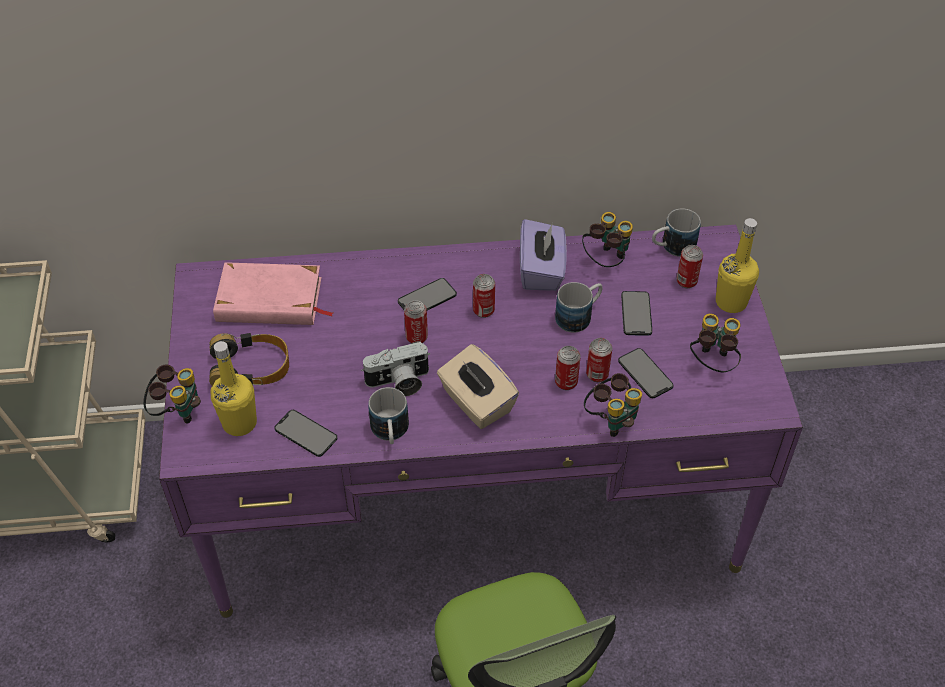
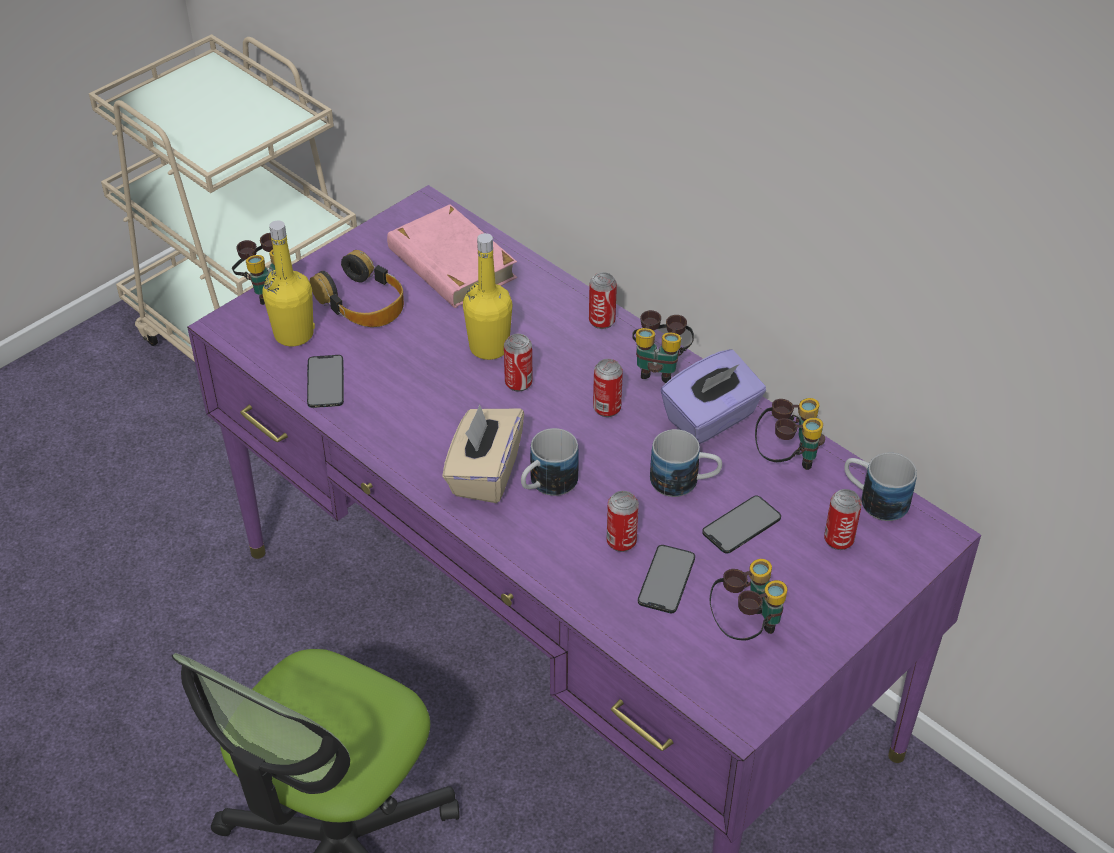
camera: 50 degrees right, 5 degrees down
(390, 433) = (383, 436): mug -> mug (546, 485)
(399, 382) = (450, 405): camera -> none
(427, 298) = (575, 360): phone -> none
(566, 382) = (583, 523): can -> can (602, 321)
(611, 419) = (573, 587): binoculars -> binoculars (659, 367)
(731, 302) = (855, 594): yellow bottle -> yellow bottle (489, 347)

